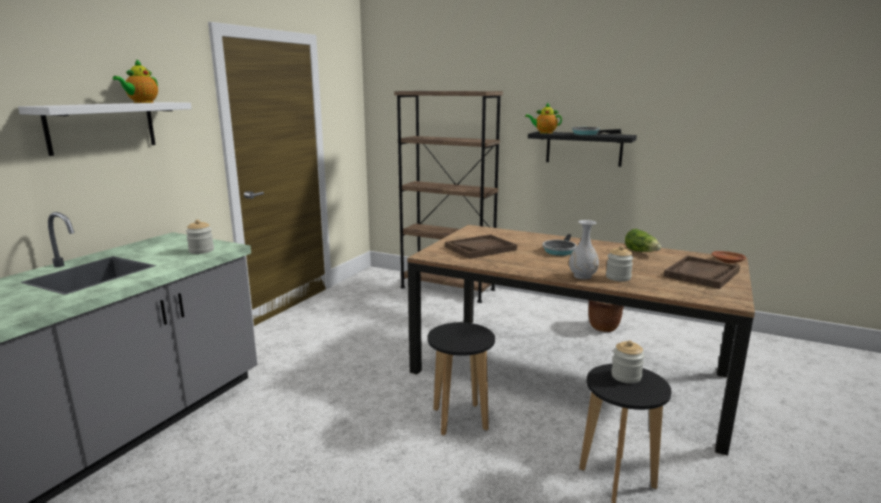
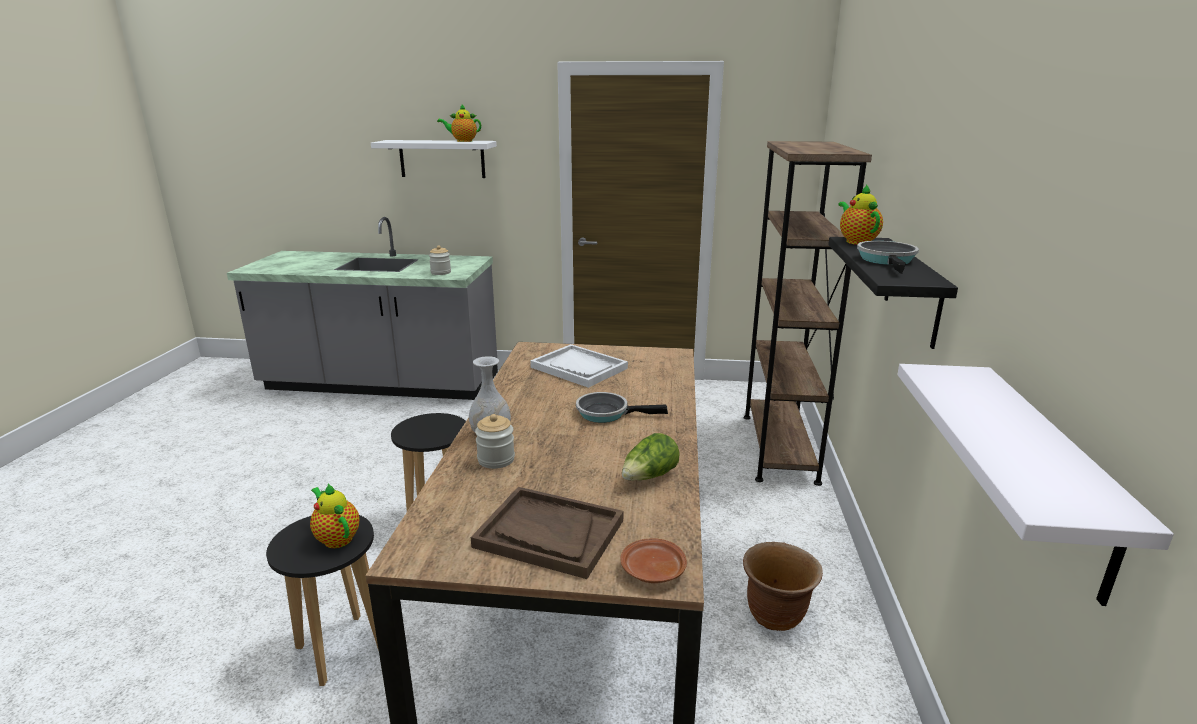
camera: 70 degrees right, 5 degrees up
(480, 248) = (579, 368): brown tray -> white tray
(626, 376) = (336, 538): jar -> teapot
(736, 176) = (1048, 476): none -> white shelf

